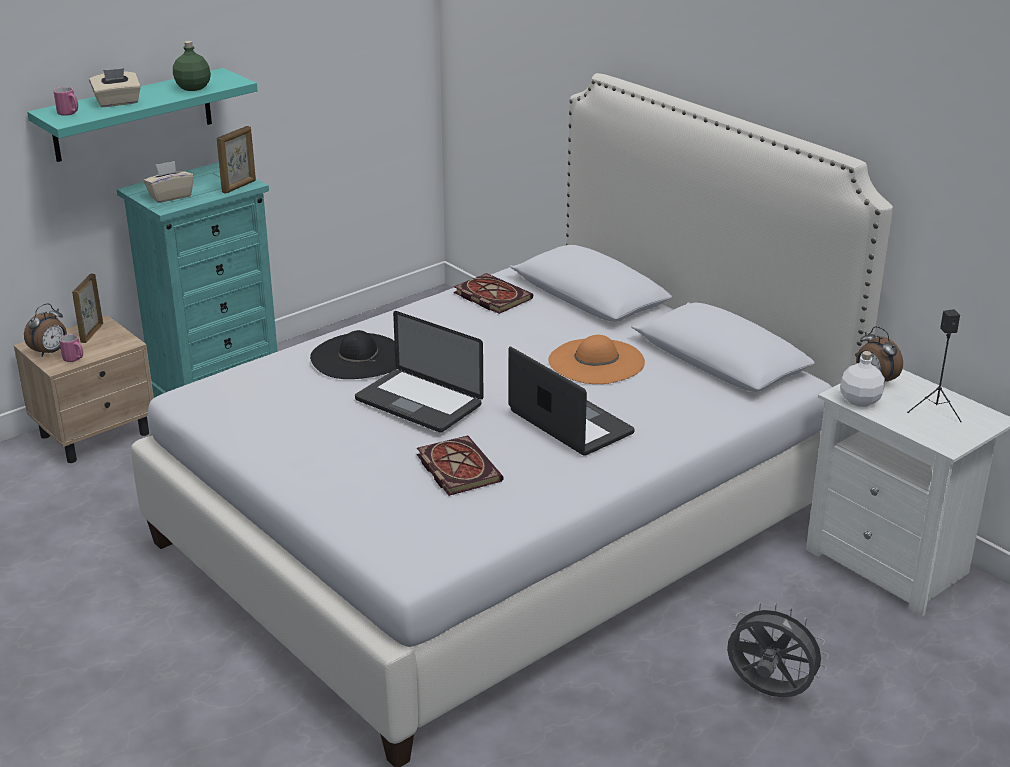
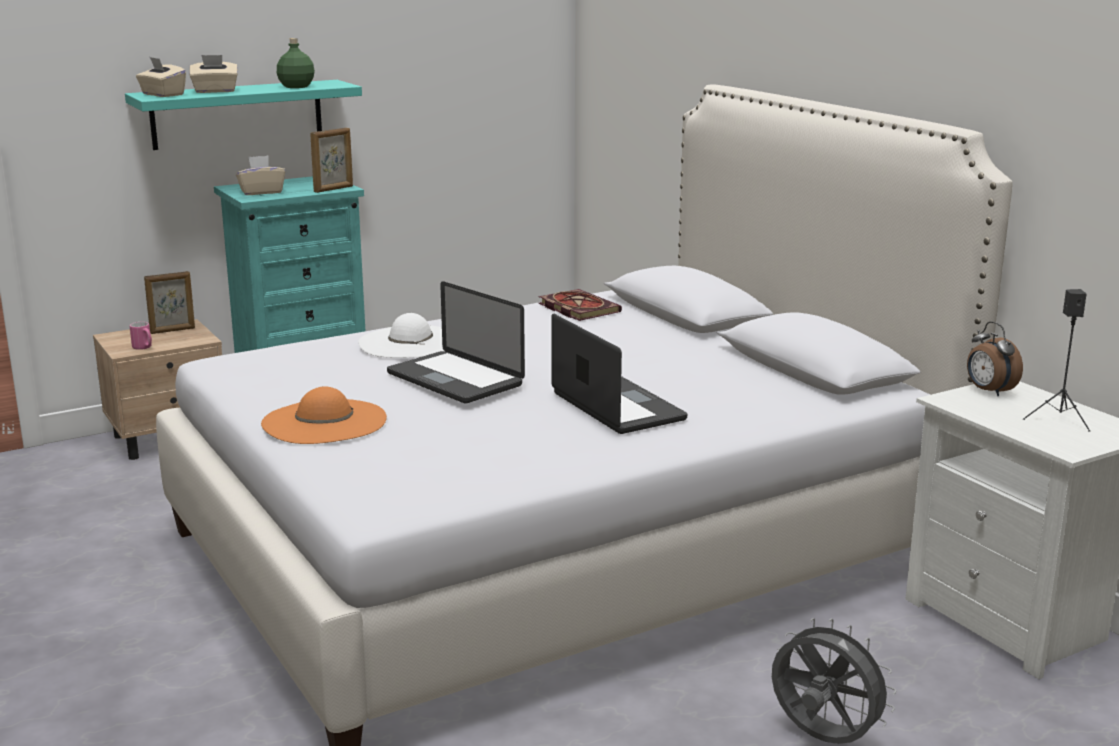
camera: 10 degrees right, 10 degrees down
(50, 352) = (124, 341): alarm clock -> none
(69, 114) = (162, 95): pink mug -> beige tissue box
(91, 333) = (173, 330): picture frame -> picture frame turned 135 degrees counterclockwise
(358, 357) = (410, 342): black hat -> white hat
(456, 468) = (469, 434): book -> none
(596, 361) = (669, 362): orange hat -> orange hat (324, 421)
(860, 401) = (966, 406): white bottle -> none

